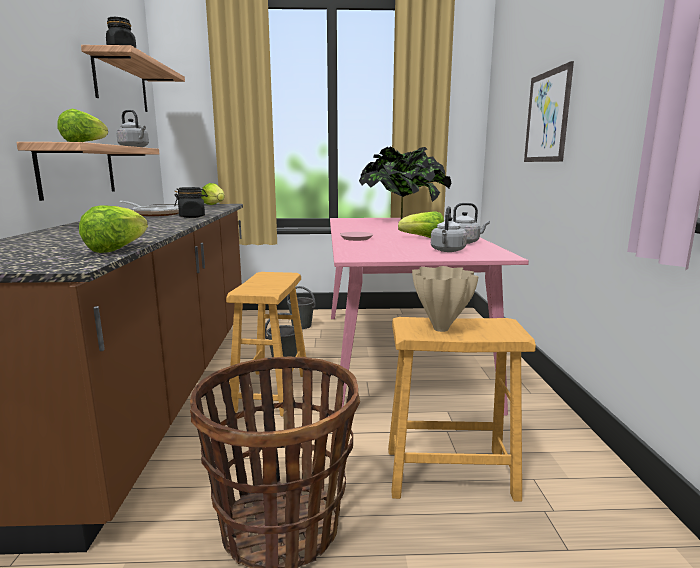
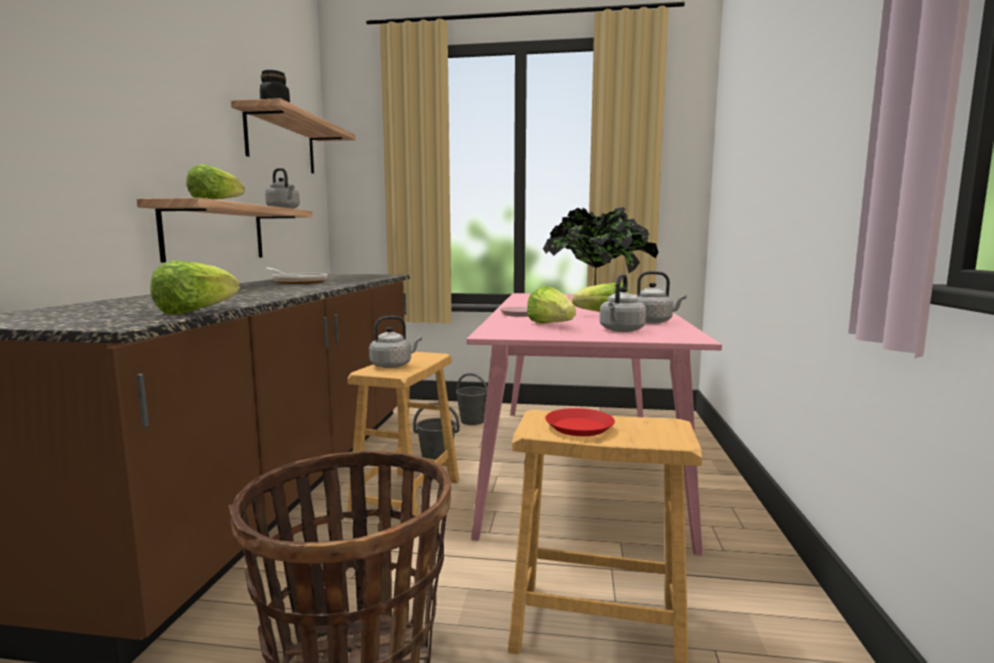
camera: 10 degrees right, 5 degrees down
(192, 217) = (332, 285): black jar -> none
(214, 205) = (375, 275): lettuce -> lettuce (551, 325)
(260, 285) = (393, 365): none -> grey kettle
(441, 329) = (579, 427): beige vase -> red plate
(547, 117) = (770, 164): picture -> none

